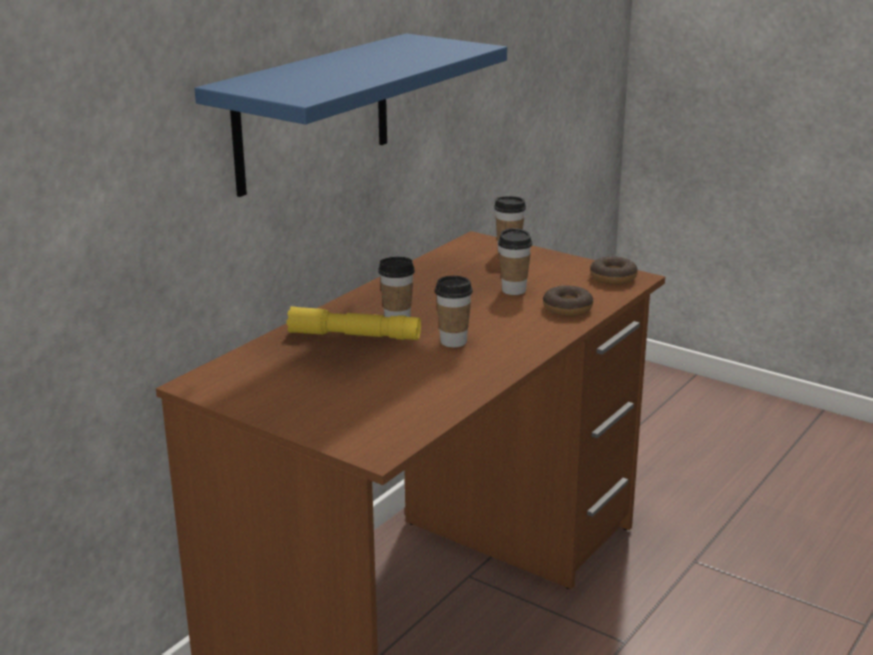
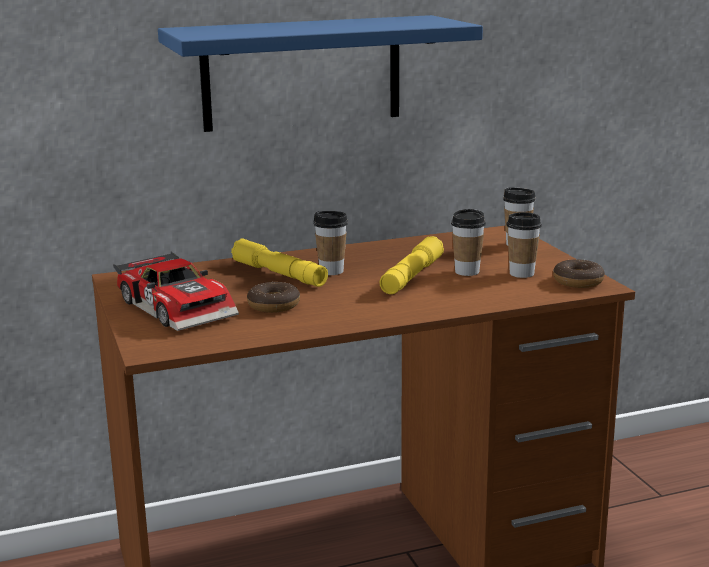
camera: 35 degrees right, 5 degrees down
(321, 398) = (179, 307): none -> toy car
(453, 341) = (346, 295): cup -> cup (521, 273)
(476, 307) = (412, 276): none -> yellow flashlight
(567, 308) = (489, 294): donut -> donut (273, 305)

